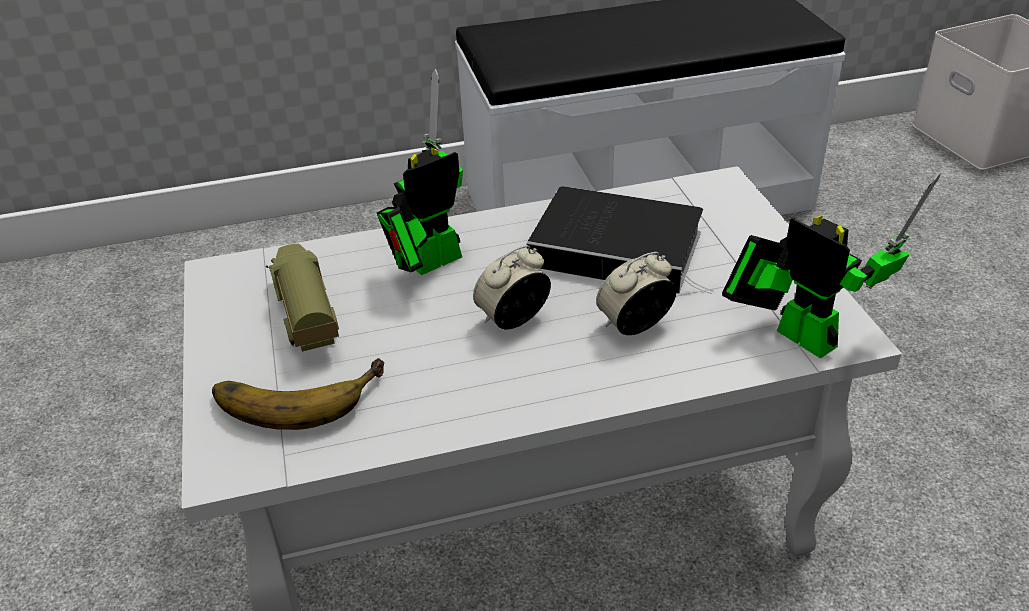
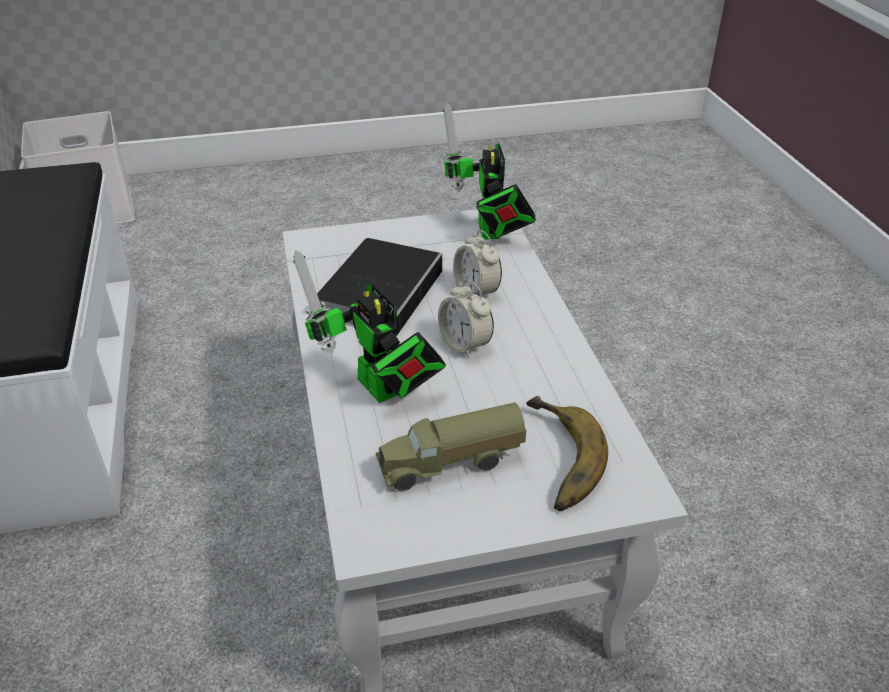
camera: 90 degrees left, 0 degrees up
(798, 334) = (489, 233): toy robot -> toy robot turned 60 degrees counterclockwise

